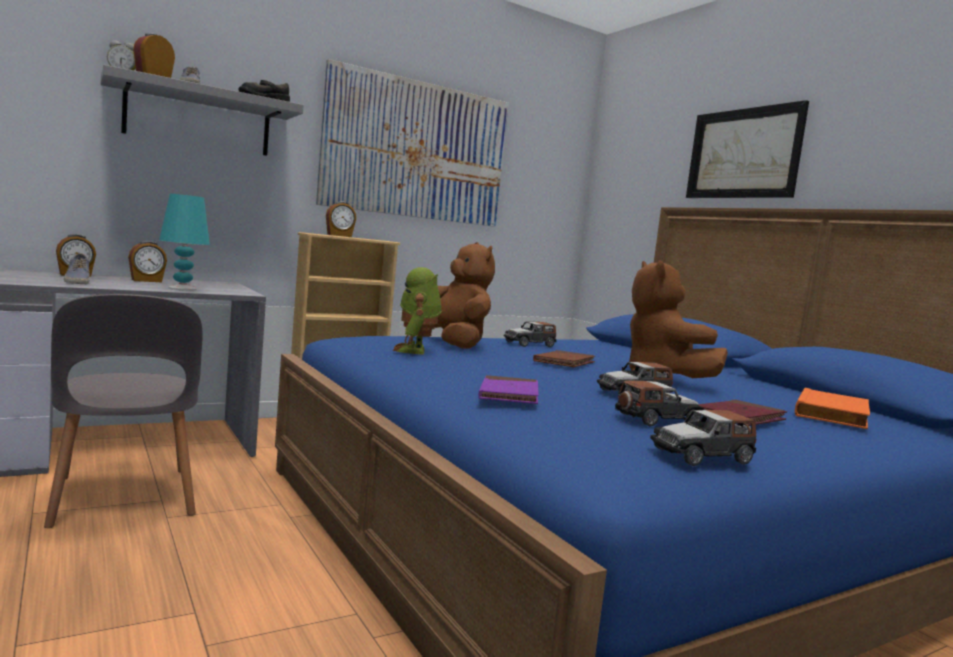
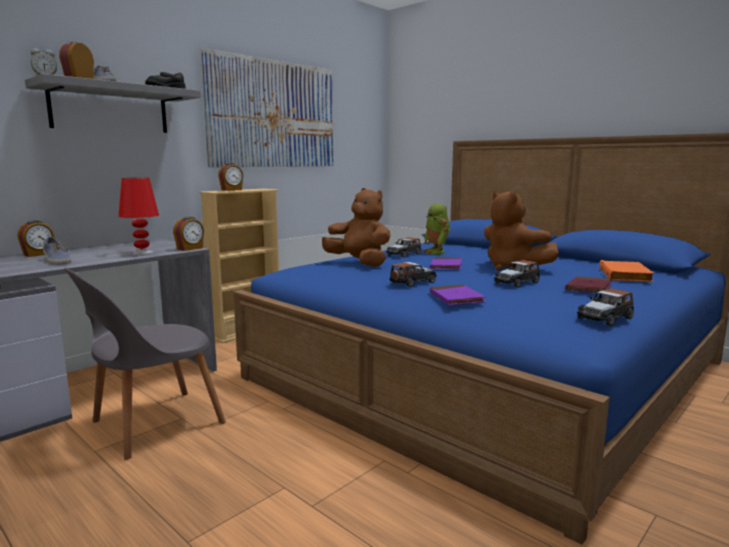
camera: 15 degrees left, 5 degrees up
(123, 499) = (152, 424): grey chair -> grey chair turned 90 degrees clockwise
(146, 281) = (100, 250): alarm clock -> alarm clock (190, 249)
(182, 289) = (142, 253): turquoise table lamp -> red table lamp
(415, 351) = (349, 275): toy robot -> toy robot (436, 252)
(564, 363) = (446, 266): brown book -> purple book
(657, 420) = (554, 299): toy car -> toy car (412, 282)
(743, 153) = (510, 100): picture -> none

